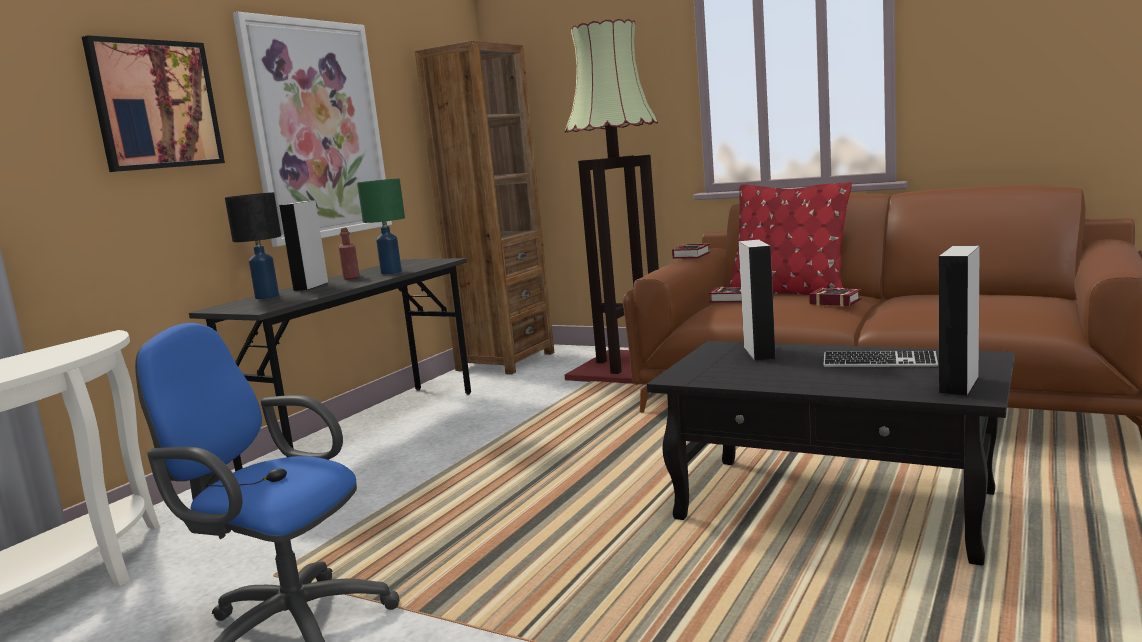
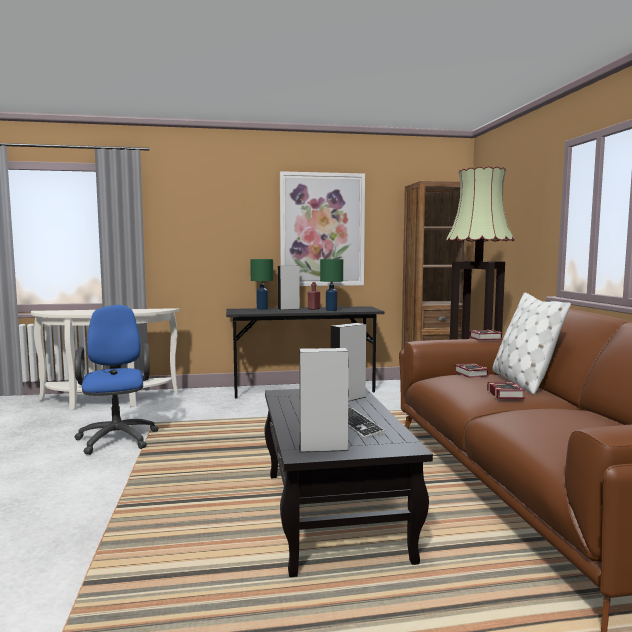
camera: 50 degrees right, 5 degrees down
(155, 105) = (230, 215): picture -> none
(266, 297) = (262, 309): black table lamp -> green table lamp
(788, 292) = (523, 382): red pillow -> white pillow

